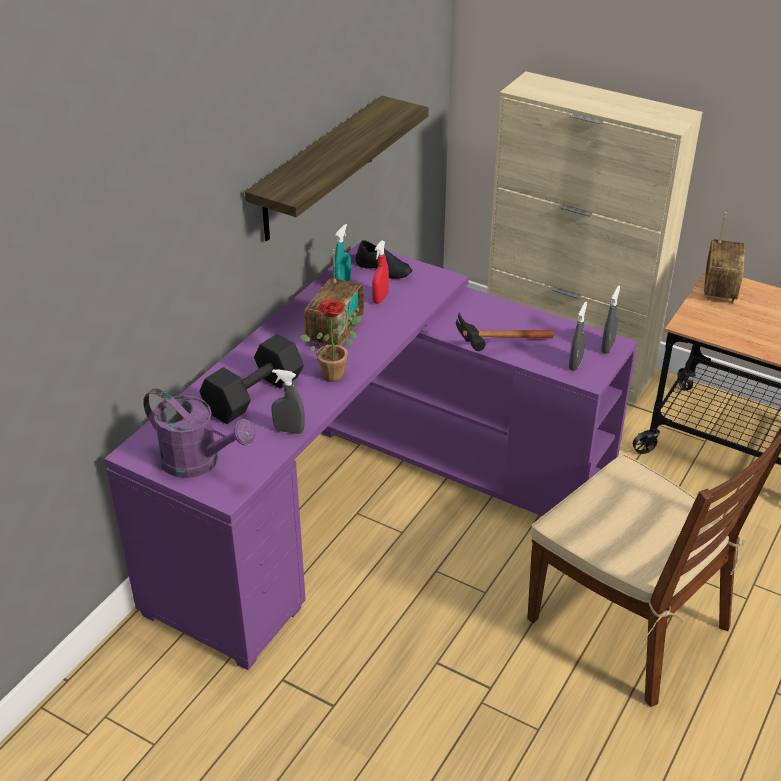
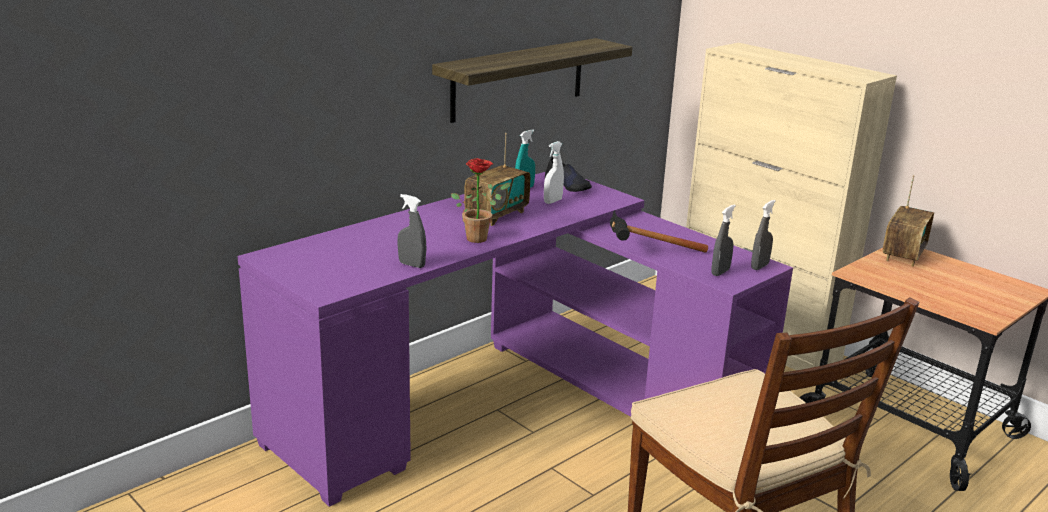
camera: 15 degrees right, 15 degrees down
(199, 462) = (316, 271): purple watering can -> none
(253, 394) = (396, 239): black dumbbell -> none
(380, 298) = (553, 201): red spray bottle -> white spray bottle

